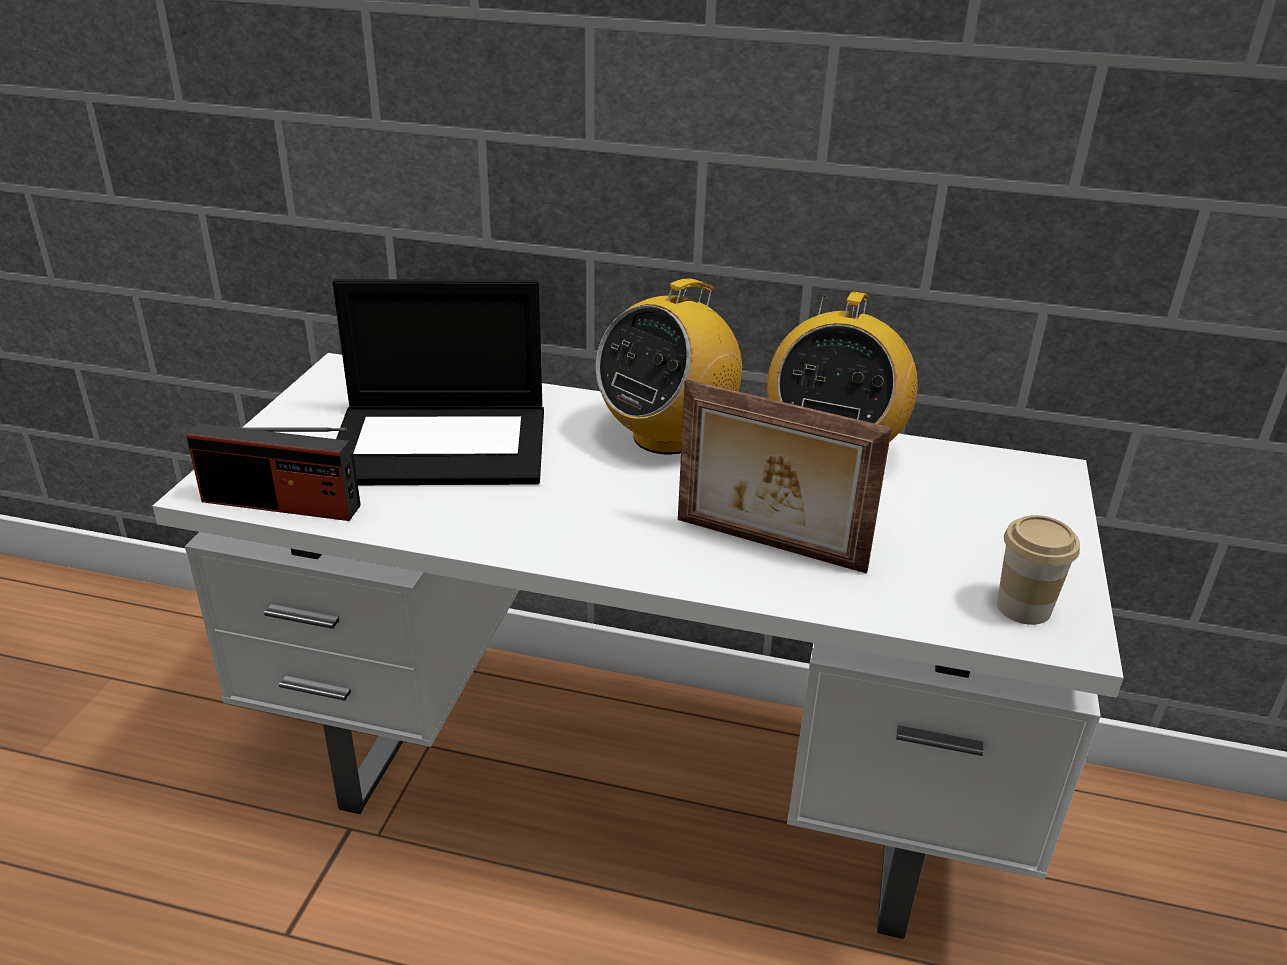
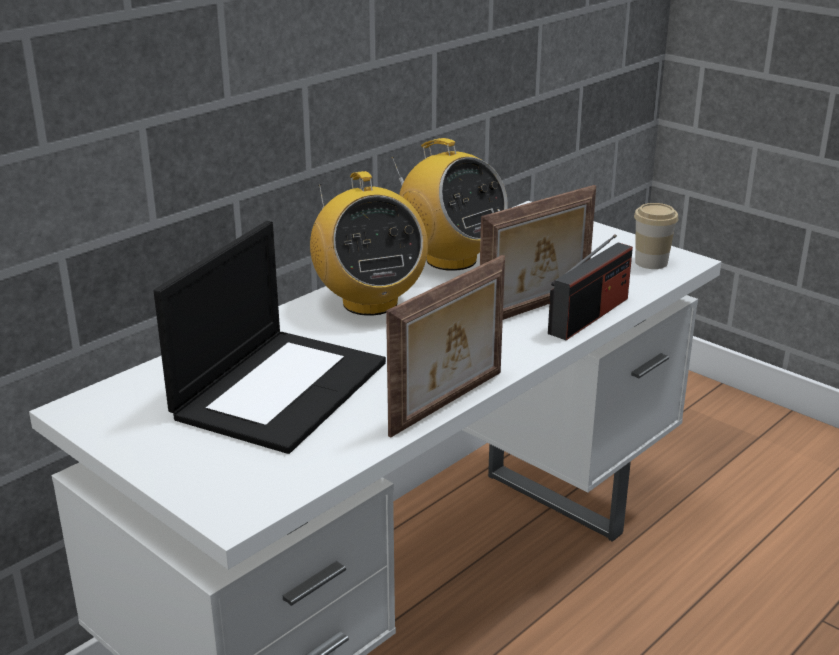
camera: 60 degrees left, 5 degrees down
(281, 504) = (298, 479): radio -> radio (589, 315)
(481, 547) = (449, 404): none -> picture frame

